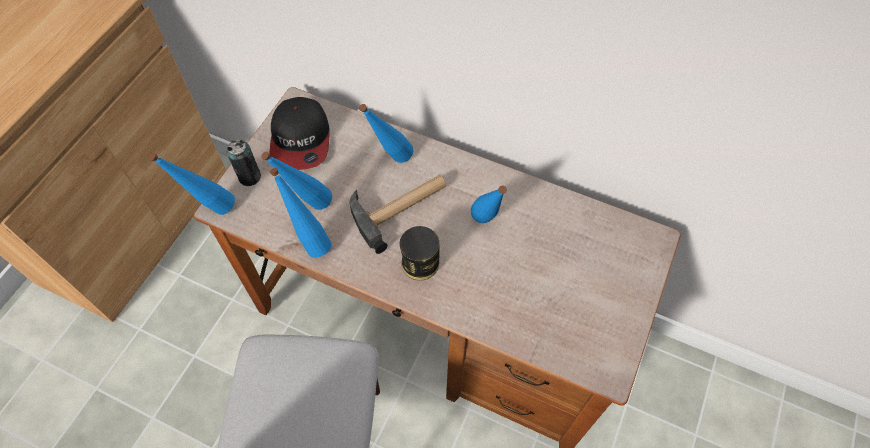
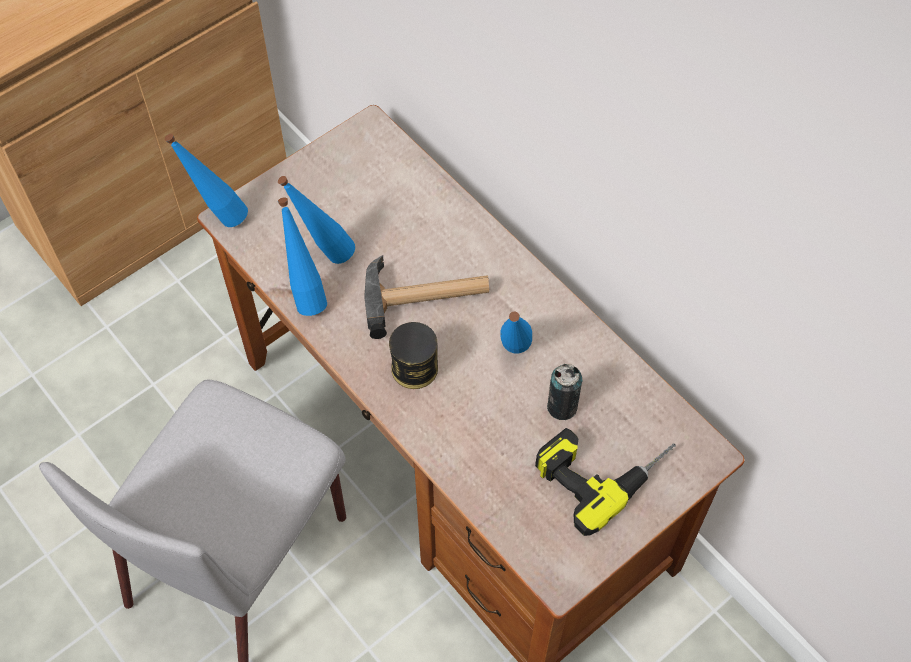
camera: 25 degrees right, 0 degrees up
(249, 177) = (276, 195): can -> can (562, 407)
(301, 140) = (353, 173): cap -> none
(390, 160) = (443, 236): blue bottle -> none
(591, 278) = (602, 466): none -> power drill

